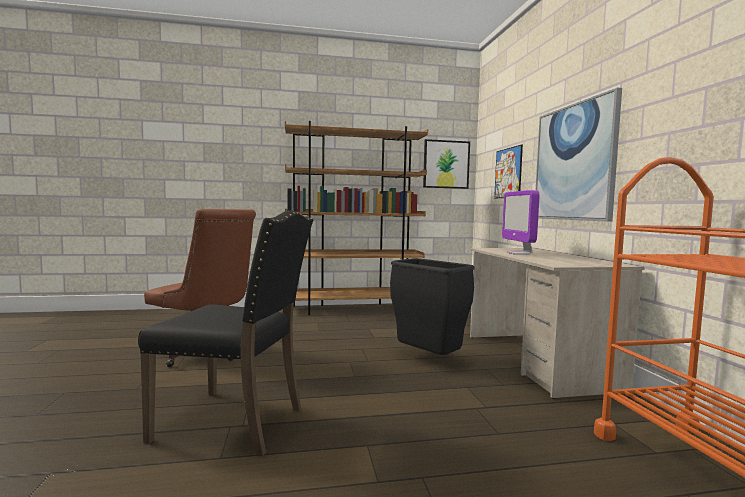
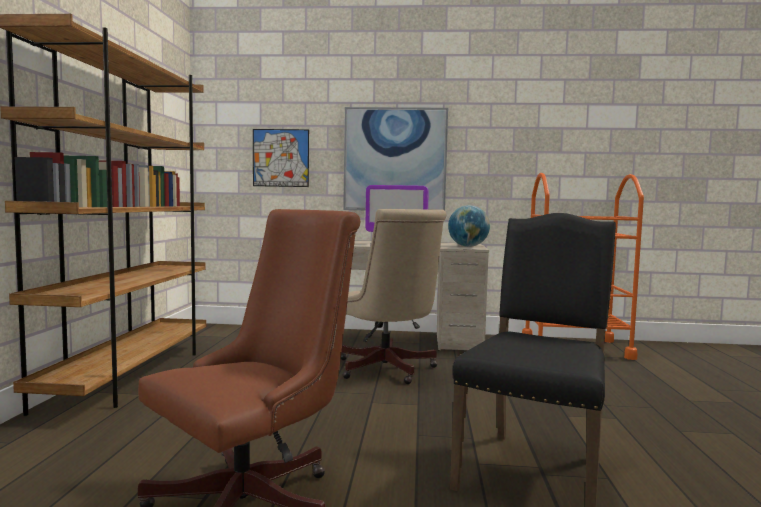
camera: 75 degrees left, 0 degrees up
(428, 360) = (387, 370): black trash can -> beige office chair
(446, 164) = (173, 134): picture -> none
(572, 263) = (468, 246): none -> globe

